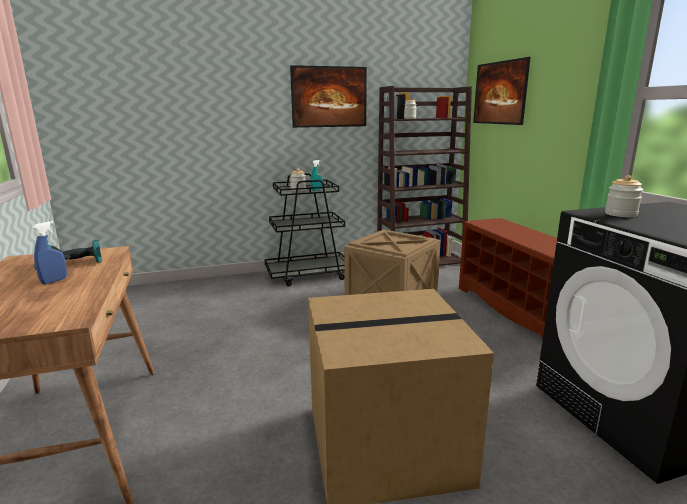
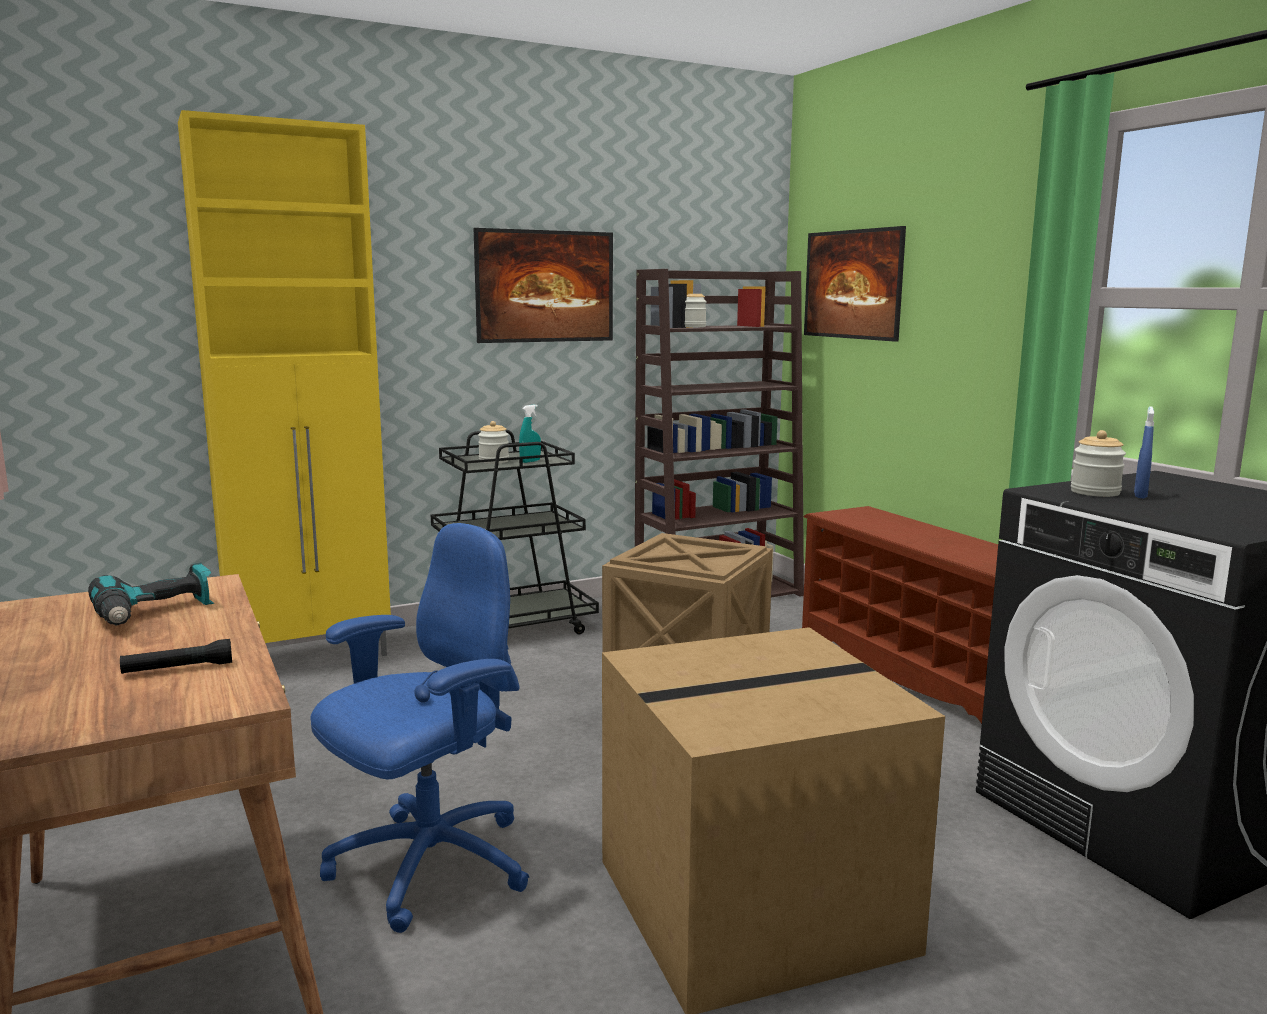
camera: 10 degrees left, 5 degrees down
(52, 299) = (178, 669): none -> black flashlight
(54, 281) = (149, 639): blue spray bottle -> blue spray bottle (1140, 495)
(208, 285) = (313, 657): none -> yellow cabinet
(221, 402) = (428, 866): none -> blue office chair

